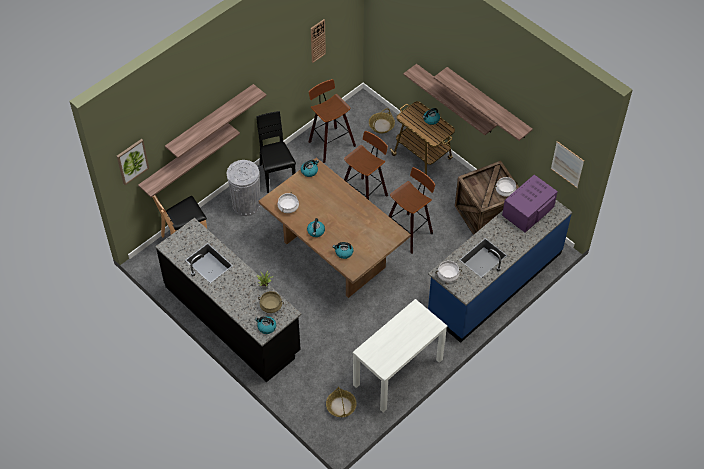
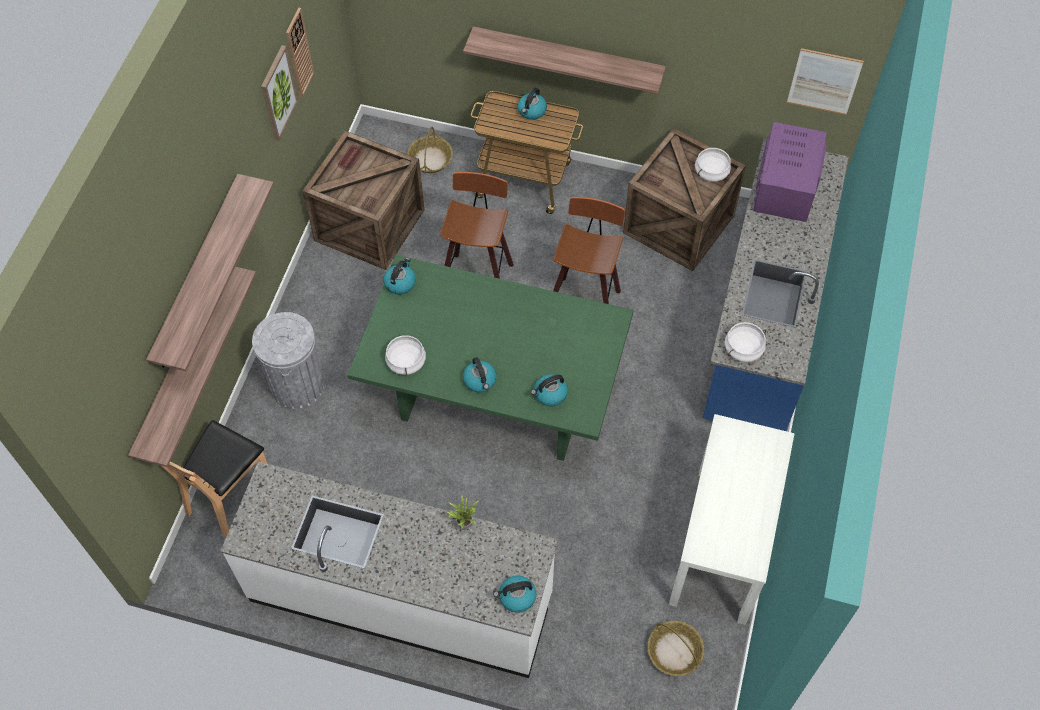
camera: 30 degrees left, 5 degrees up
(132, 161) = (106, 420): picture -> picture (278, 93)
(232, 319) = (401, 596): black counter -> white counter
(271, 306) = (498, 553): beige cooking pot -> none
(277, 175) = (317, 315): black chair -> none
(330, 143) = (369, 223): stool -> crate
(333, 254) = (493, 401): brown dining table -> green dining table
(488, 103) = (641, 38): shelf -> none

